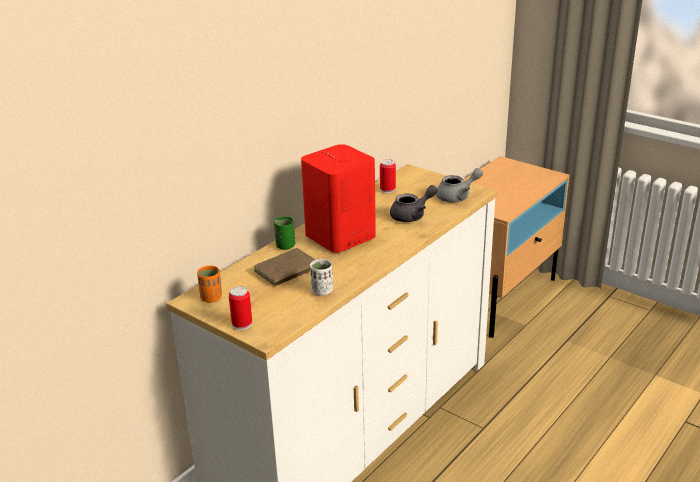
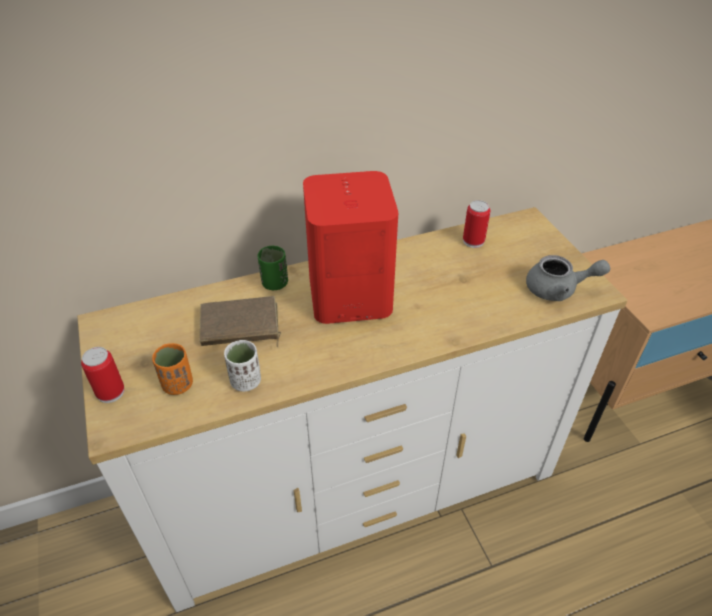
camera: 30 degrees right, 15 degrees up
(211, 298) = (123, 330): orange cup -> orange cup (178, 385)
(412, 215) = (469, 298): grey teapot -> none

